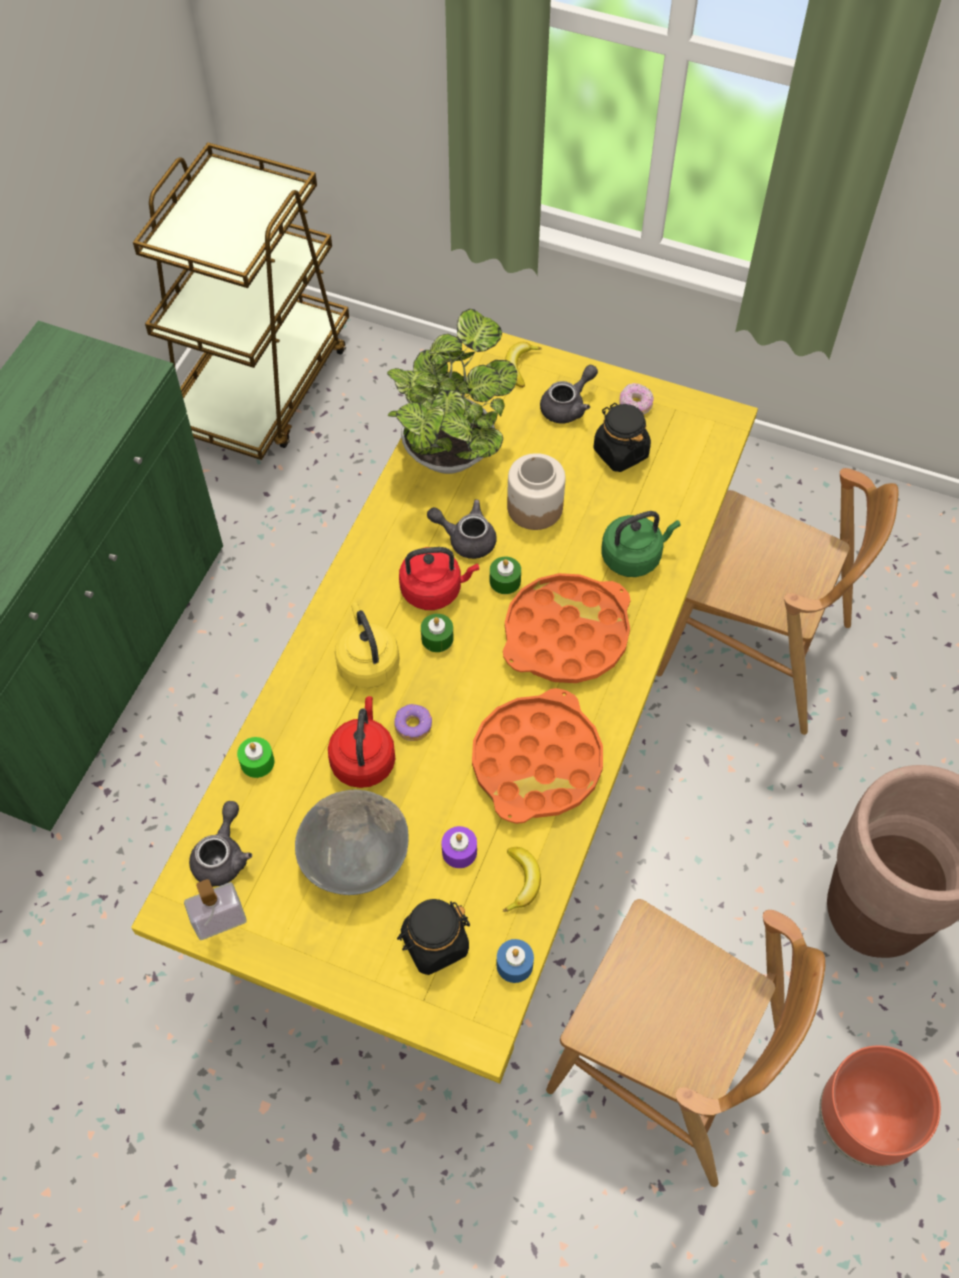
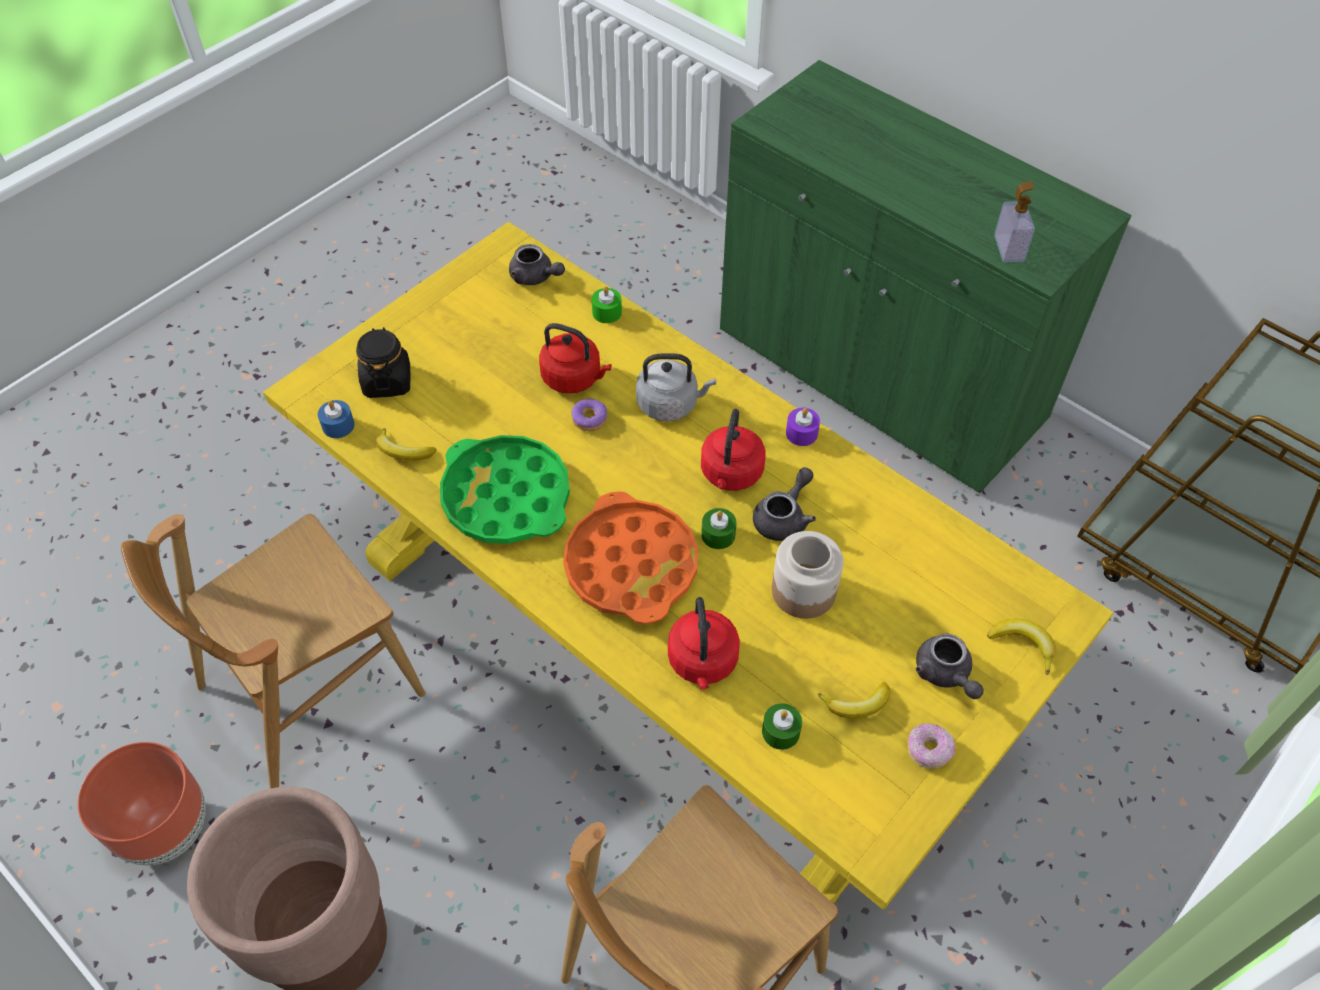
camera: 110 degrees right, 5 degrees down
(219, 920) = (484, 266): soap dispenser -> soap dispenser (1008, 248)
(356, 858) = (488, 352): grey bowl -> none
(367, 662) = (670, 404): yellow kettle -> grey kettle
(437, 638) = (674, 461): green candle -> green candle (780, 732)
(451, 449) = (910, 539): potted plant -> none
(459, 851) = (454, 418): purple candle -> purple candle (801, 433)
(537, 762) = (506, 497): orange tray -> green tray
(620, 452) = (857, 705): black jar -> banana
(634, 556) = (703, 663): green kettle -> red kettle

